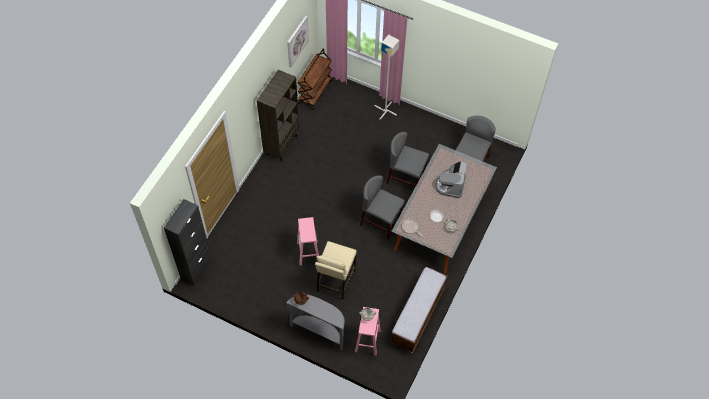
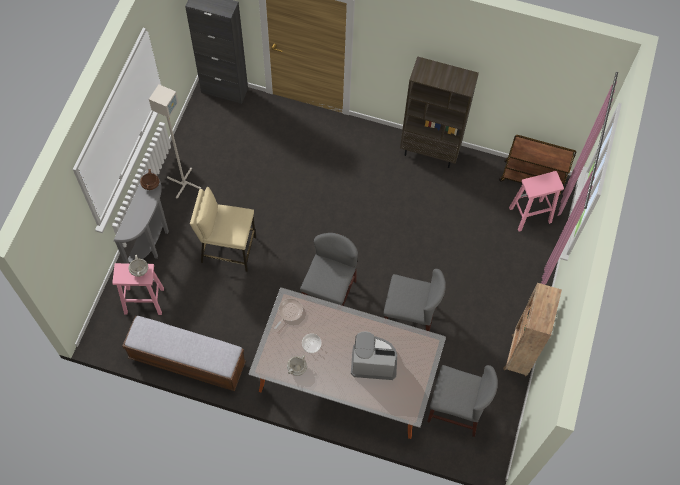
camera: 80 degrees right, 5 degrees up
(296, 41) = (542, 91): picture -> none
(308, 253) = (265, 211): pink stool -> pink stool (529, 215)
(386, 110) = (524, 277): grey floor lamp -> grey floor lamp (184, 183)
(405, 178) = (409, 319): grey chair -> grey chair turned 90 degrees clockwise
(438, 124) = (518, 355): none -> brown bookcase

